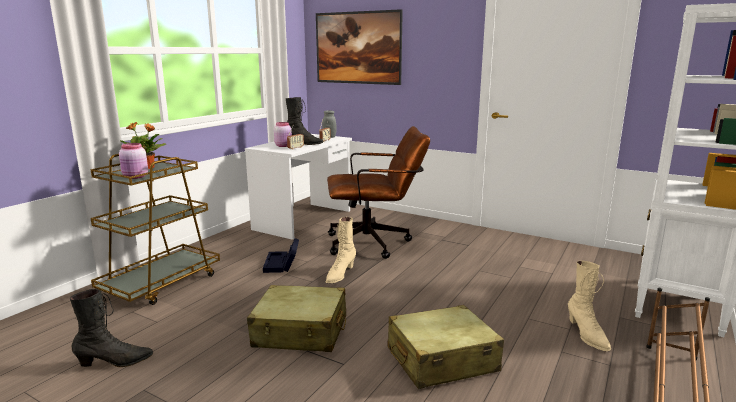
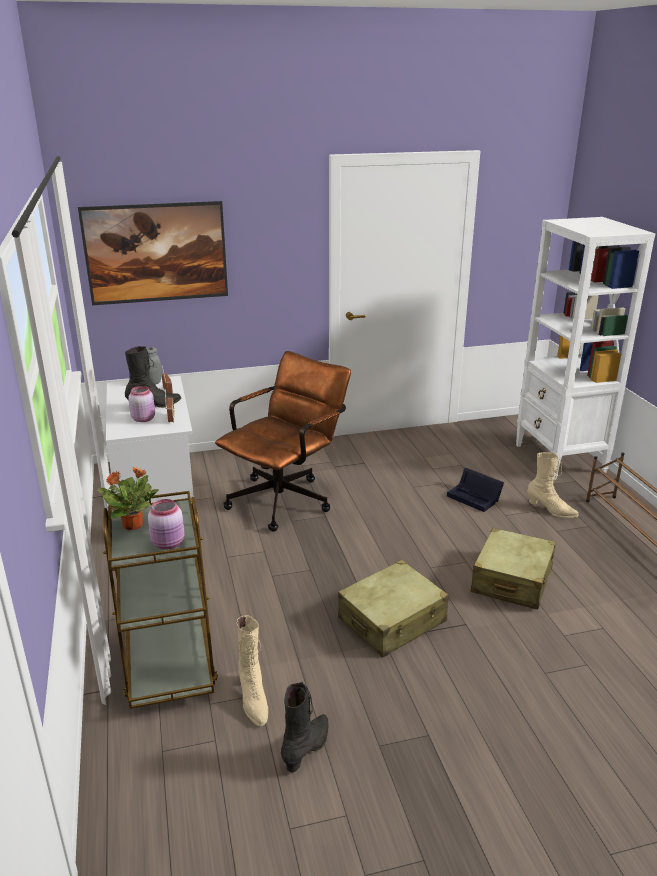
camera: 45 degrees left, 10 degrees up
(282, 264) = (246, 567): black storage box -> black storage box (475, 497)
(340, 275) = (320, 549): beige boot -> beige boot (253, 699)

